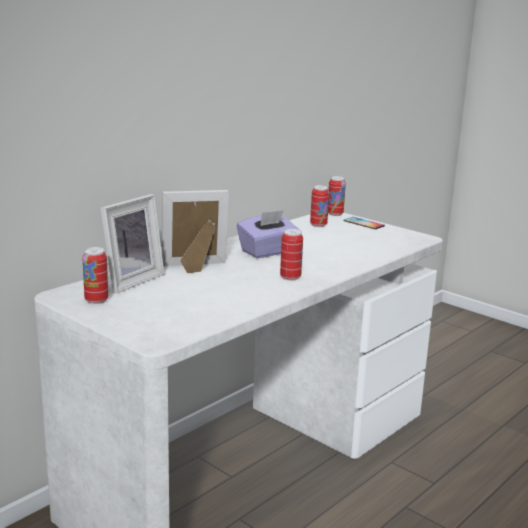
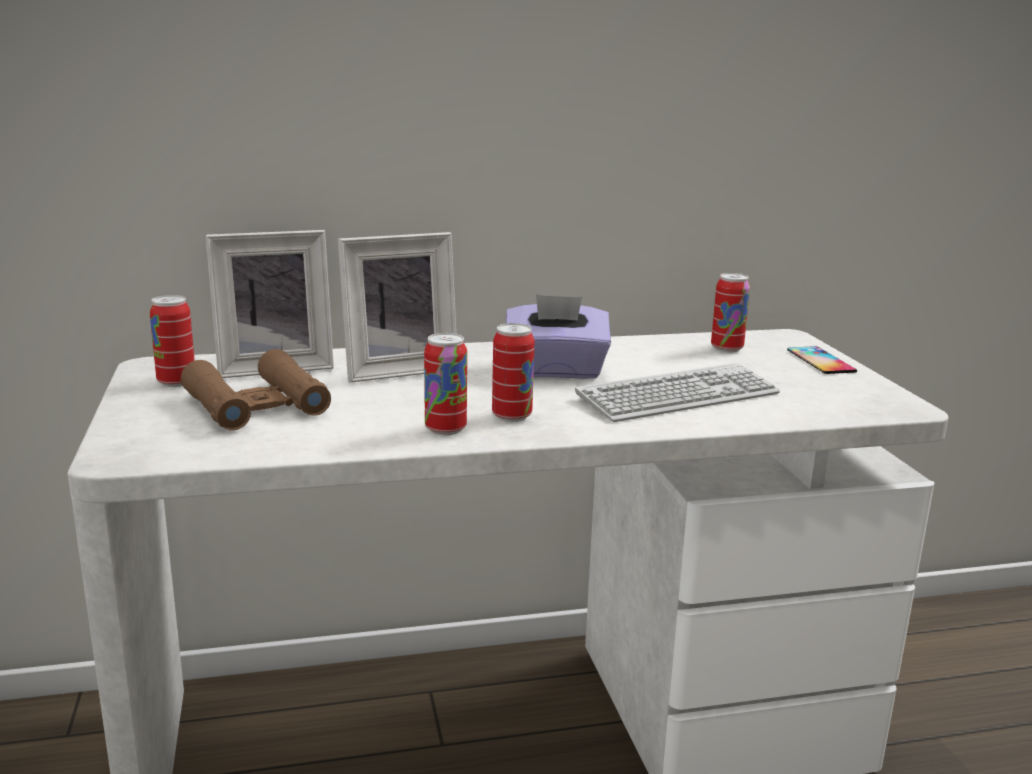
camera: 35 degrees right, 0 degrees up
(166, 301) = (256, 405): none -> brown binoculars
(195, 267) = (397, 369): picture frame -> picture frame turned 135 degrees clockwise
(335, 214) = (792, 337): can -> can (445, 429)
(338, 252) = (678, 396): none -> keyboard

